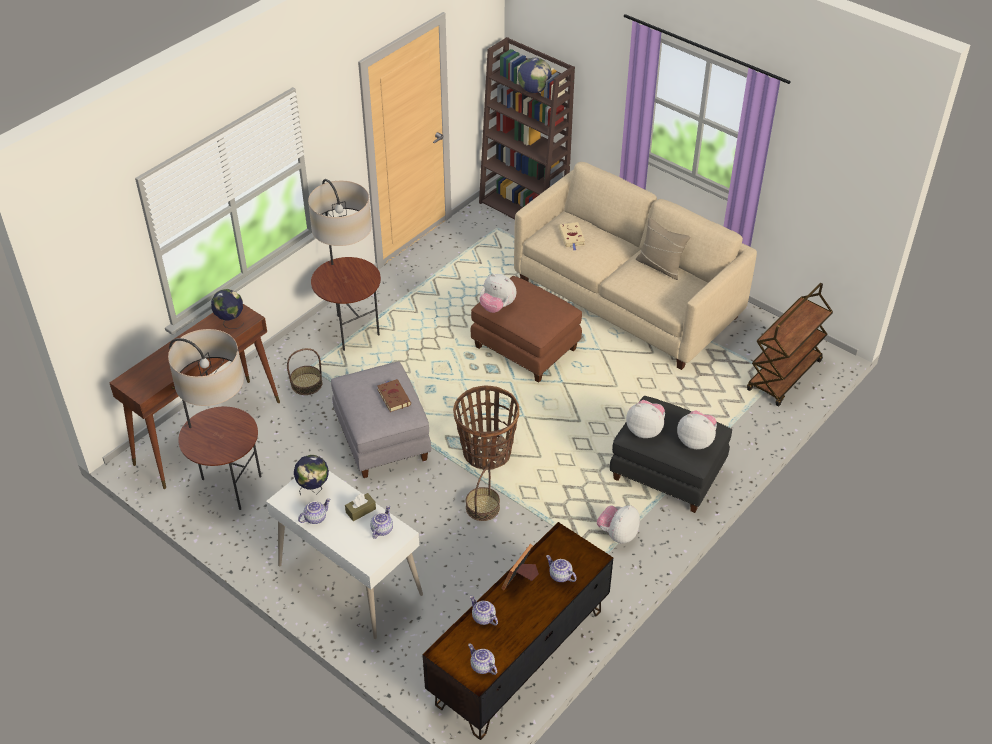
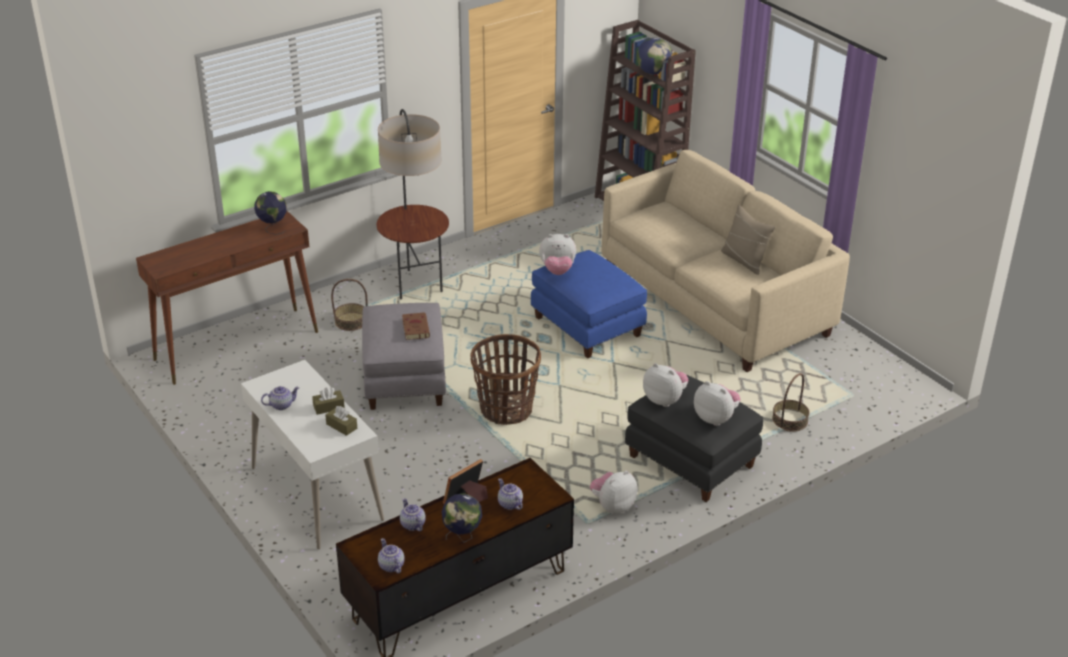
camera: 15 degrees right, 10 degrees down
(229, 486) = (236, 393): floor lamp -> none
(314, 489) = (291, 381): globe -> globe (462, 537)
(381, 529) = (341, 426): teapot -> brown tissue box
(482, 507) = (480, 456): basket -> basket (790, 420)
(497, 307) = (557, 270): plush toy -> plush toy turned 45 degrees counterclockwise
(526, 348) = (588, 327): brown ottoman -> blue ottoman
(572, 237) = (661, 222): beige book -> none
(784, 376) = (860, 397): brown cart -> none

